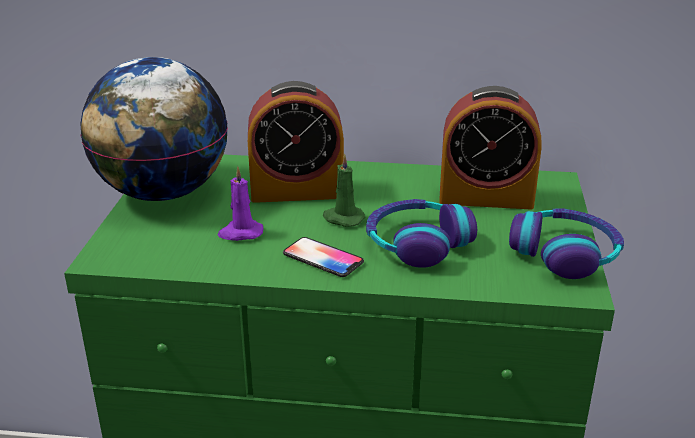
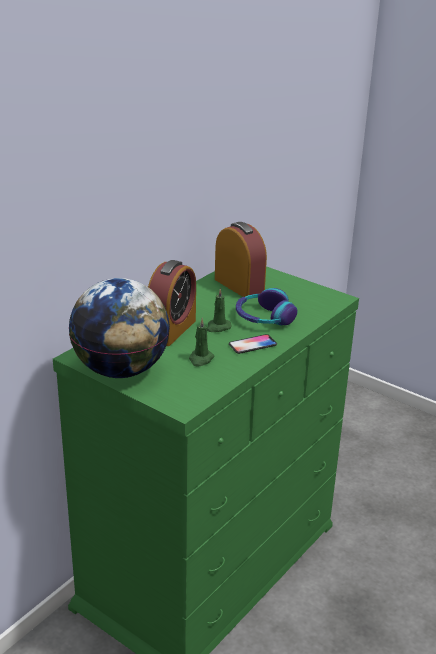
camera: 60 degrees left, 0 degrees up
(240, 233) = (200, 359): purple candle -> green candle
(485, 197) = (239, 286): alarm clock -> alarm clock turned 75 degrees counterclockwise
(565, 254) = (309, 289): headphones -> none

